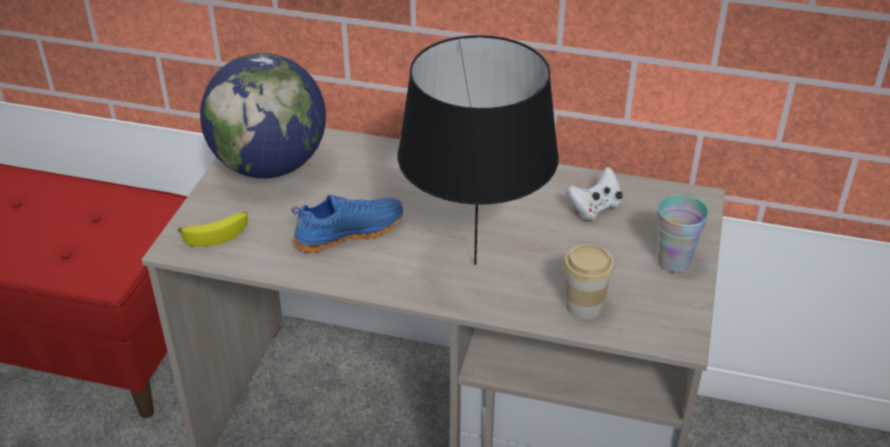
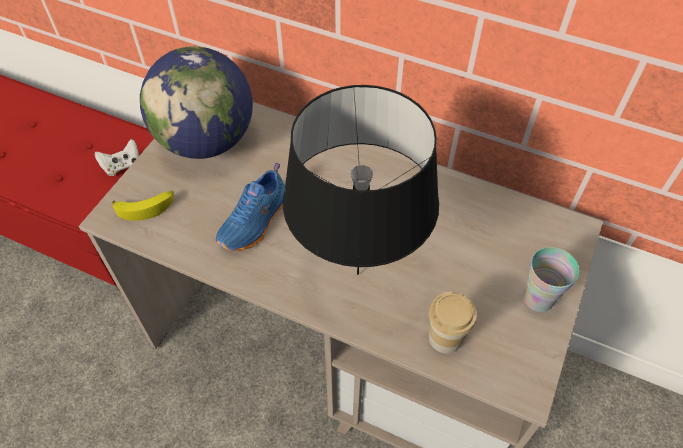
camera: 10 degrees right, 15 degrees up
(348, 231) = (256, 222): blue shoe -> blue shoe turned 135 degrees clockwise
(594, 208) = (478, 226): white game controller -> white game controller (122, 166)

